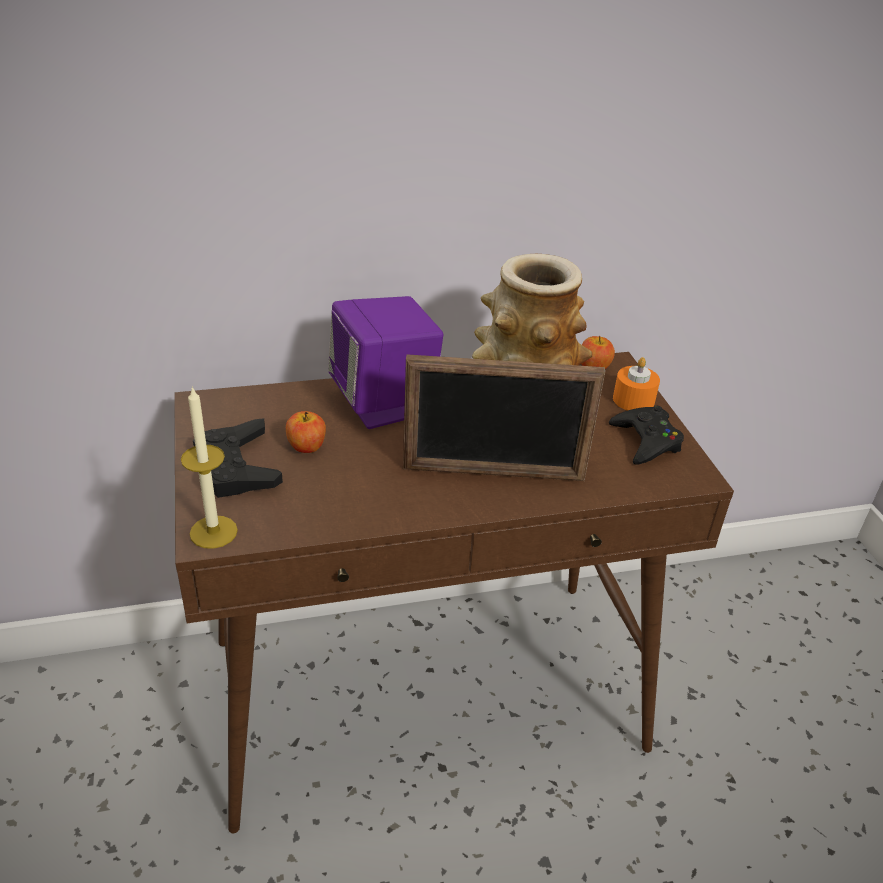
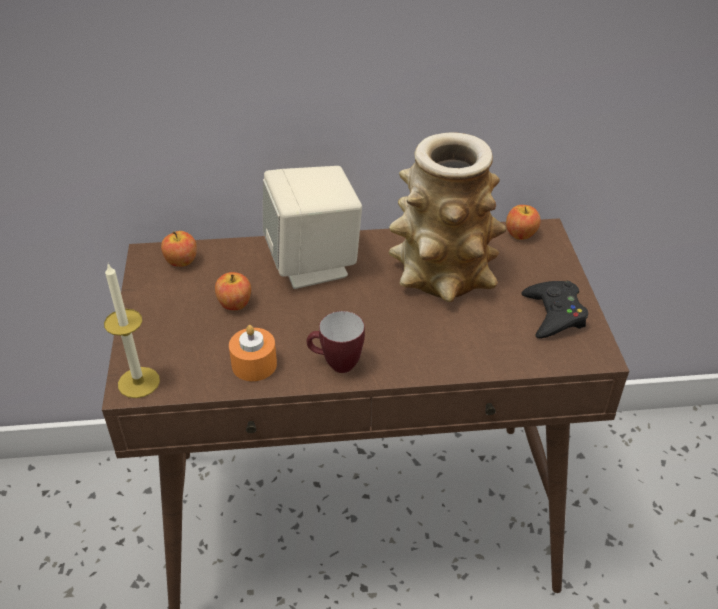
camera: 10 degrees right, 5 degrees up
(236, 467) = (170, 320): black game controller -> none
(237, 407) = (181, 261): none -> apple
(384, 404) = (313, 264): purple speaker -> beige speaker
(430, 501) = (335, 365): none -> mug
(493, 473) = (400, 340): picture frame -> none
(633, 400) = (552, 270): orange candle -> orange candle (254, 364)

